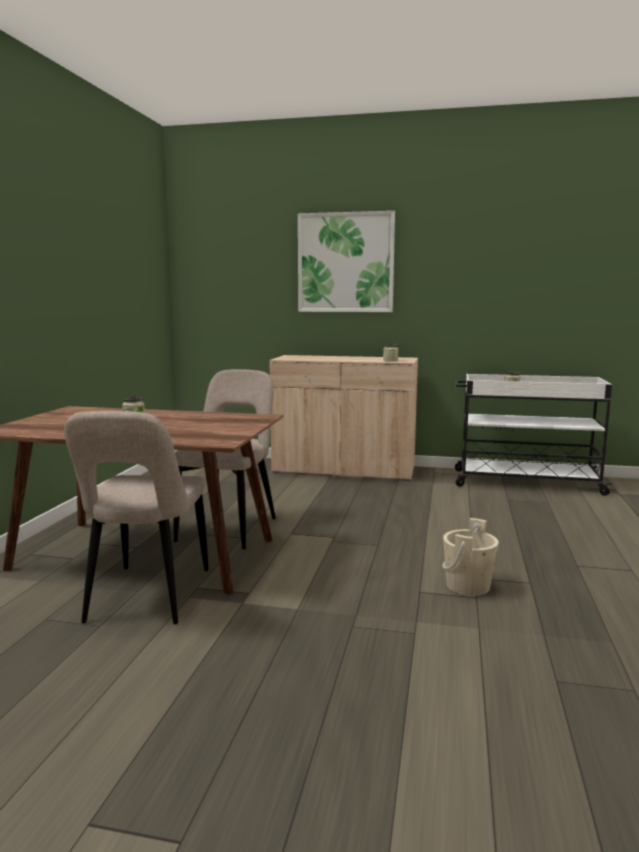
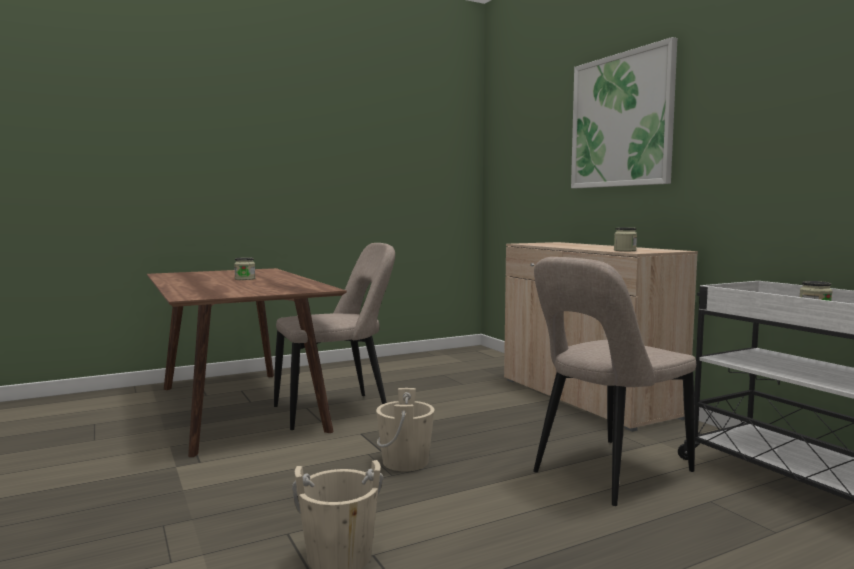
camera: 50 degrees right, 5 degrees down
(146, 598) = (154, 435): beige chair -> beige chair (607, 473)
(363, 536) = (405, 462): none -> beige bucket

